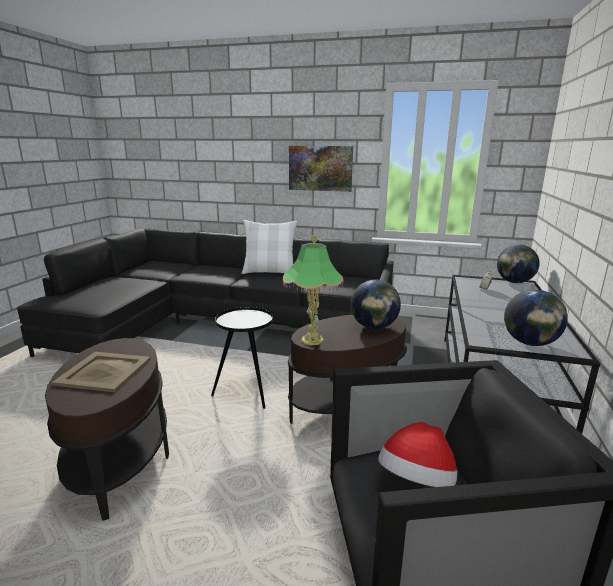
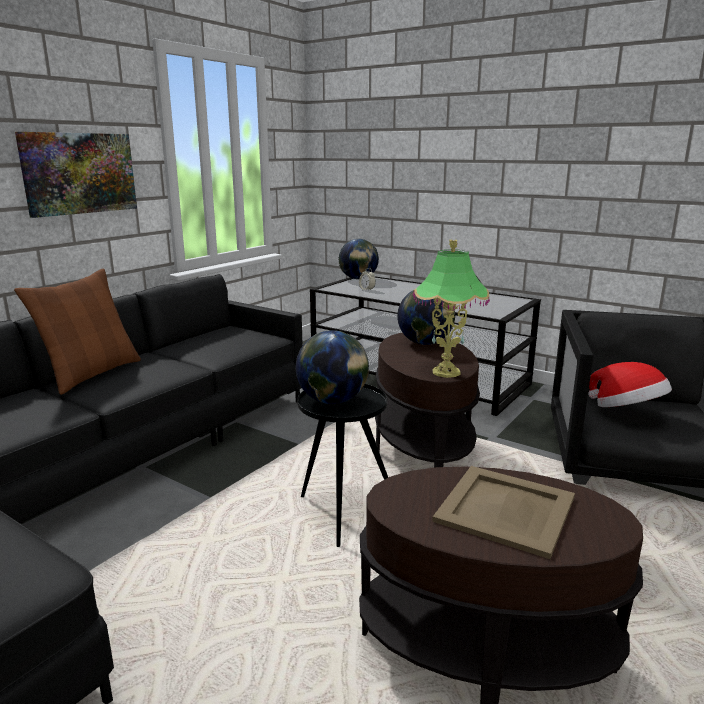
camera: 70 degrees left, 0 degrees up
(269, 272) = (92, 374): white pillow -> brown pillow
(529, 343) = (502, 305): globe -> globe (332, 401)

